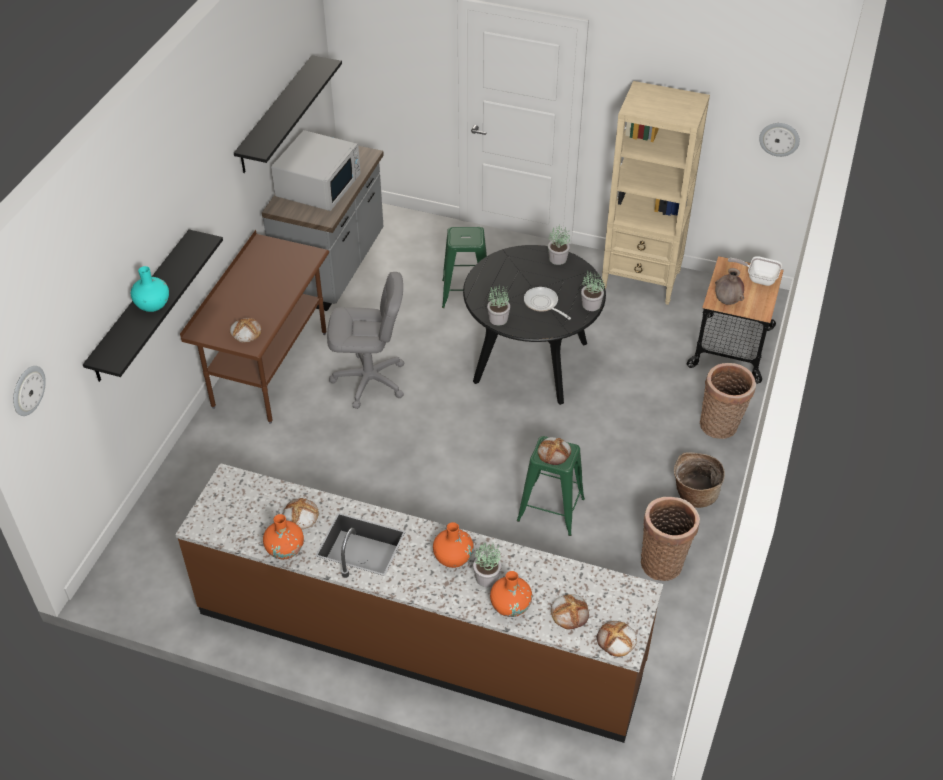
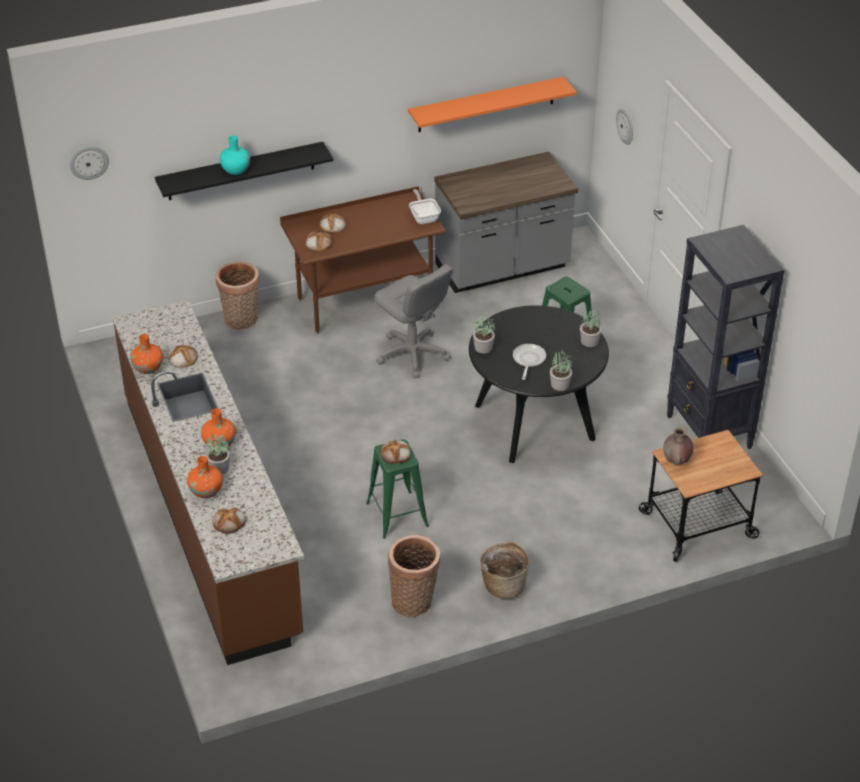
camera: 50 degrees right, 5 degrees down
(276, 115) = (486, 104): black shelf -> orange shelf
(319, 185) = (497, 183): white microwave -> none
(616, 640) = (228, 556): bread -> bread (332, 225)
(642, 281) = (709, 433): beige bookcase -> black bookcase
(721, 426) = (597, 564): basket -> basket (241, 321)
(758, 278) = (730, 465): frying pan -> frying pan (424, 217)
(779, 139) = (826, 349): wall clock -> wall clock (625, 126)

